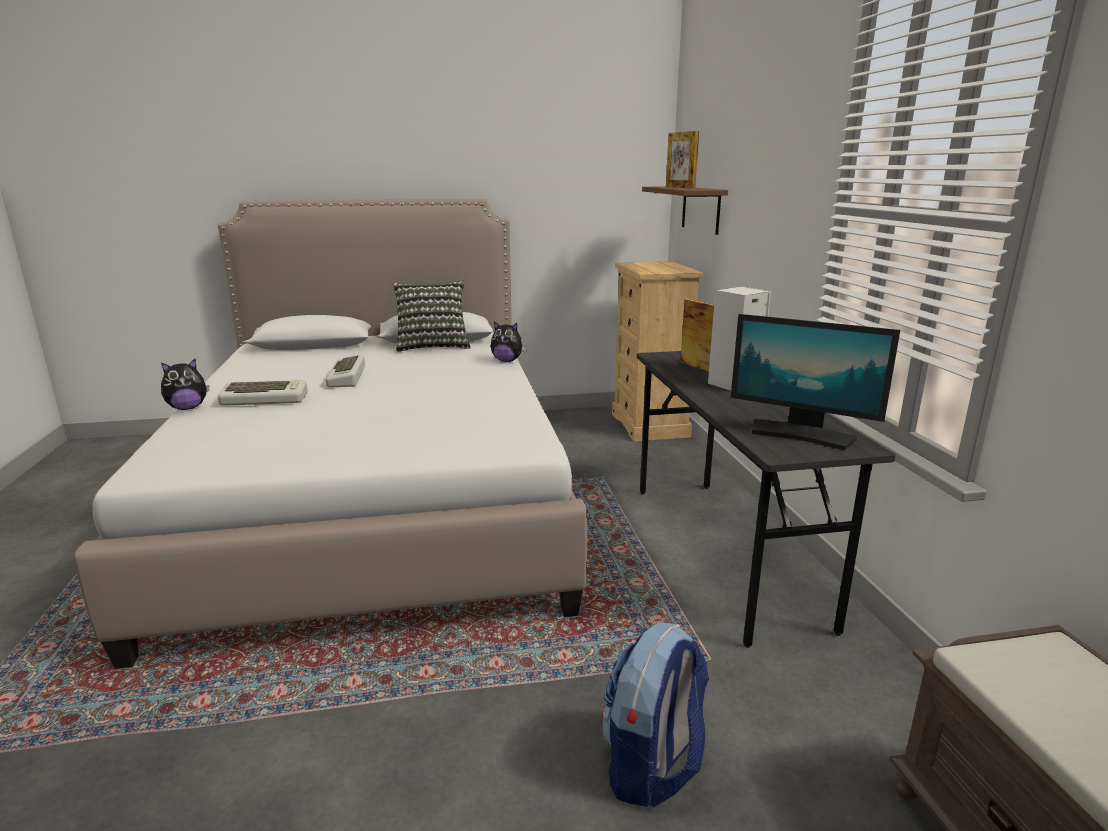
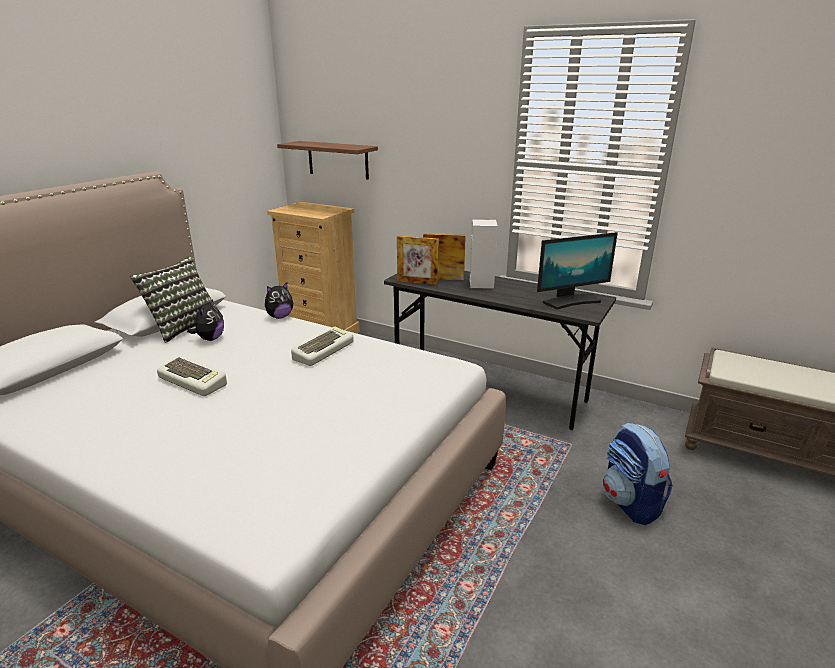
camera: 50 degrees left, 5 degrees up
(187, 408) = (114, 481): plush toy -> plush toy (210, 339)
(266, 399) = (179, 432): keyboard -> keyboard (323, 350)
(680, 187) = (323, 144): picture frame -> picture frame (417, 282)

